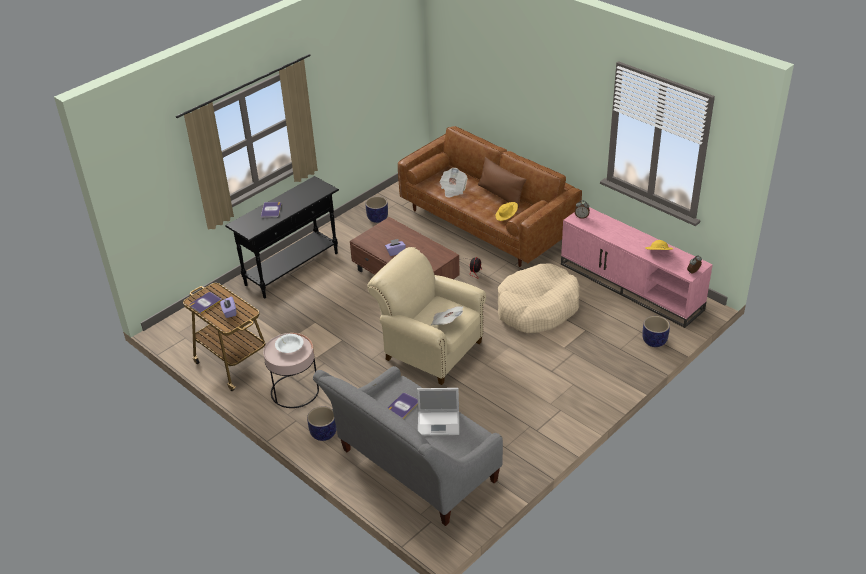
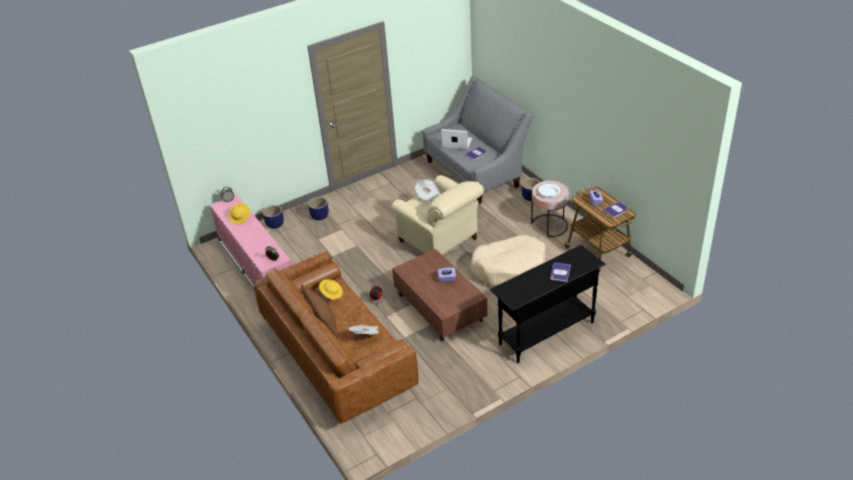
camera: 165 degrees left, 0 degrees up
(377, 218) = (448, 383): planter -> planter (319, 216)
(537, 308) = (342, 261): beige dog bed -> beige dog bed (509, 268)

